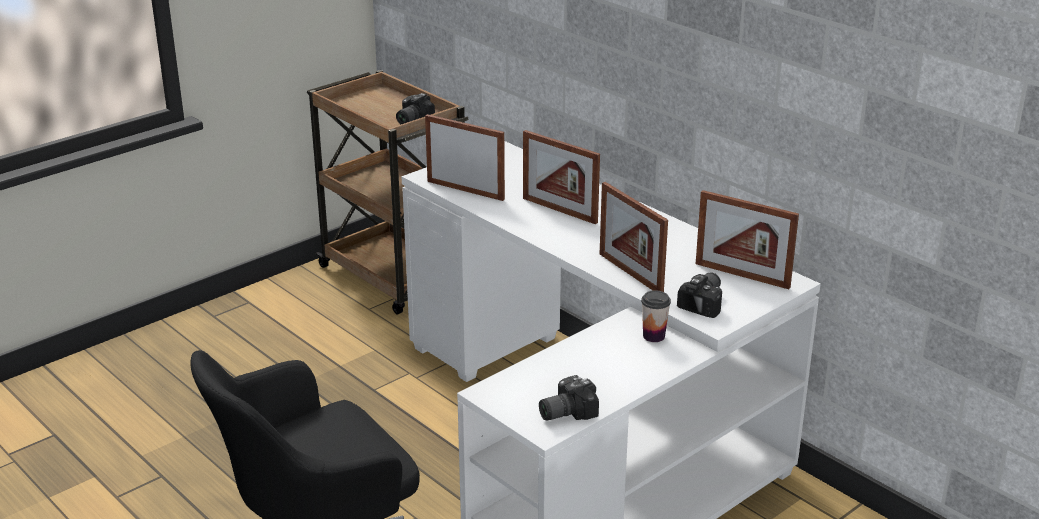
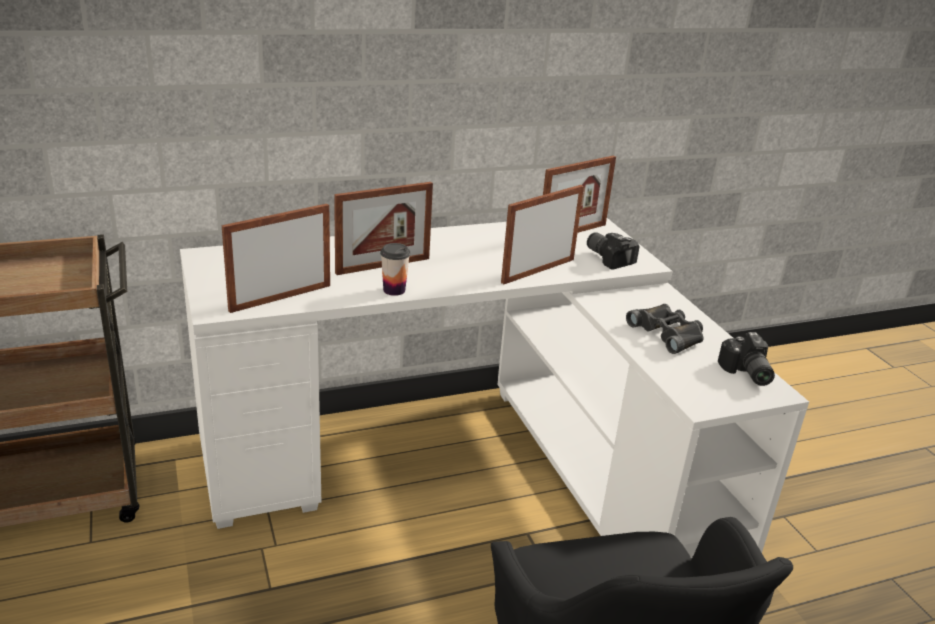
camera: 70 degrees left, 0 degrees up
(411, 120) = (58, 277): camera -> none
(602, 364) = (668, 333): none -> black binoculars
(630, 273) = (538, 271): picture frame -> picture frame turned 150 degrees clockwise
(653, 336) = (630, 299): cup -> cup (394, 290)

